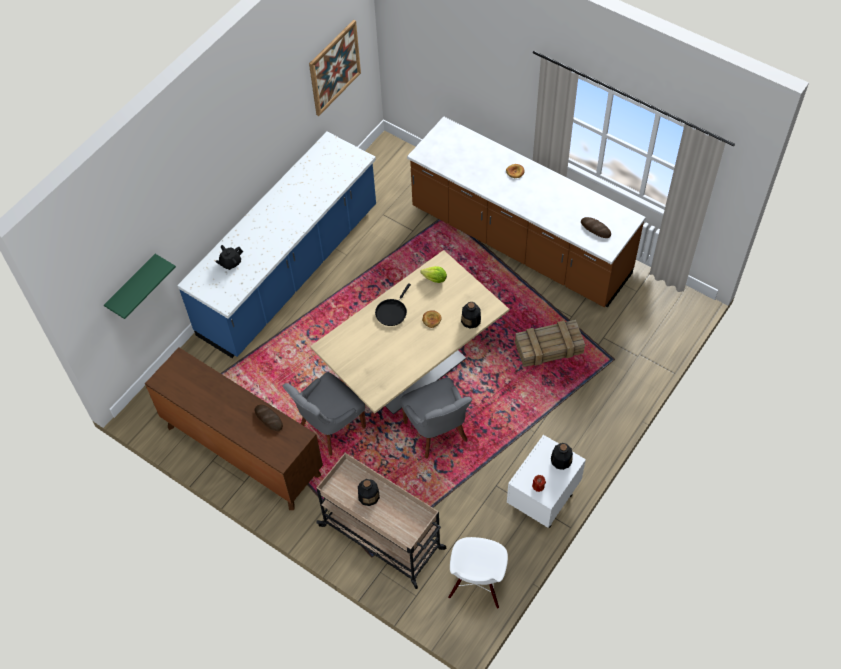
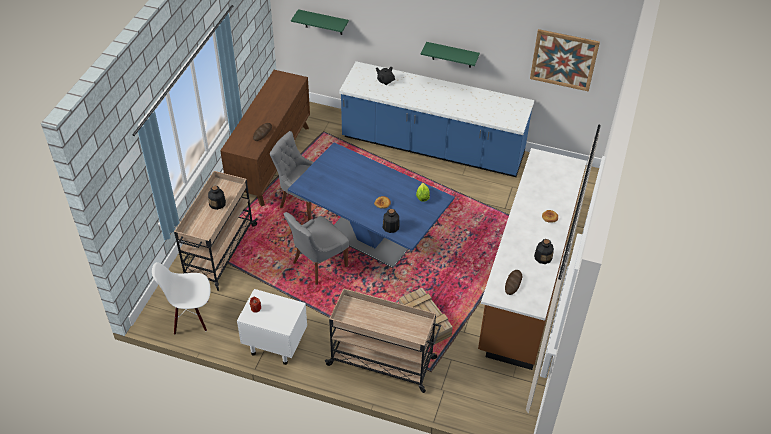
camera: 70 degrees right, 10 degrees down
(252, 172) = (452, 55): none -> green shelf
(392, 312) = (381, 179): black frying pan -> none
(413, 370) = (370, 237): beige dining table -> blue dining table
(561, 460) = (284, 319): bottle -> bottle (543, 257)
(591, 399) = (383, 362): none -> beige cart

